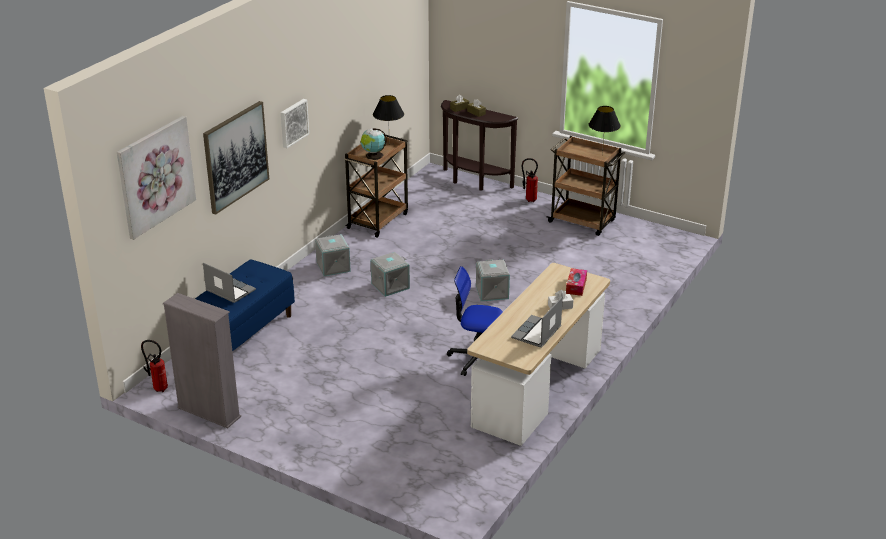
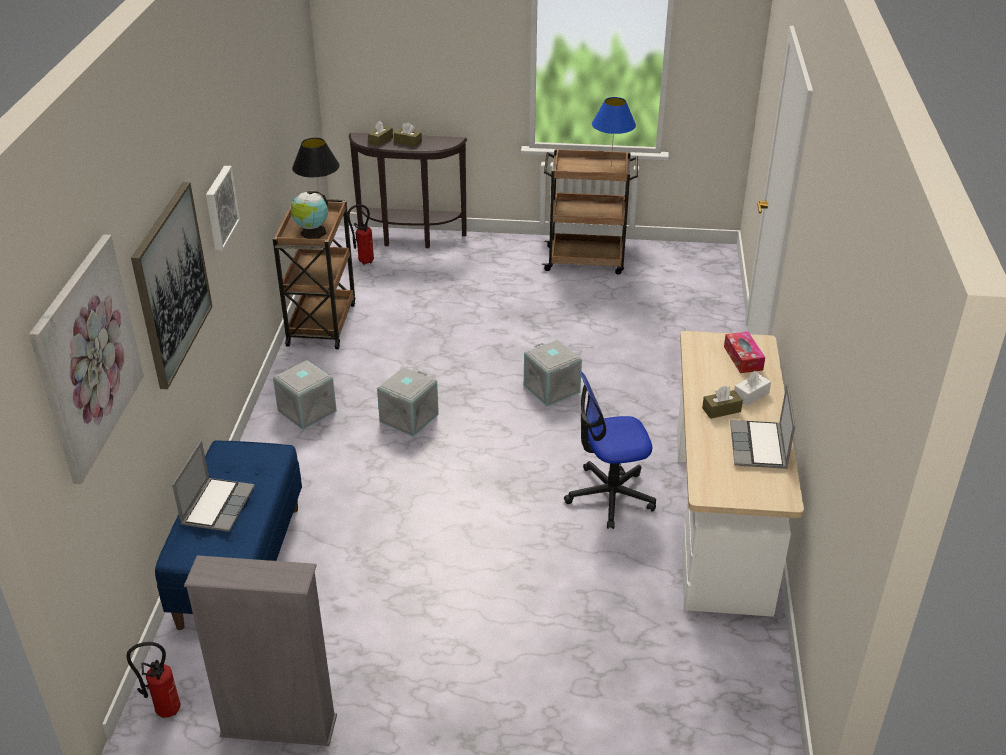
camera: 25 degrees left, 5 degrees up
(229, 290) = (217, 505): laptop -> laptop turned 90 degrees clockwise
(529, 200) = (498, 247): fire extinguisher -> fire extinguisher (363, 262)
(533, 309) = (721, 410): none -> brown tissue box
(602, 155) = (611, 166): black table lamp -> blue table lamp

